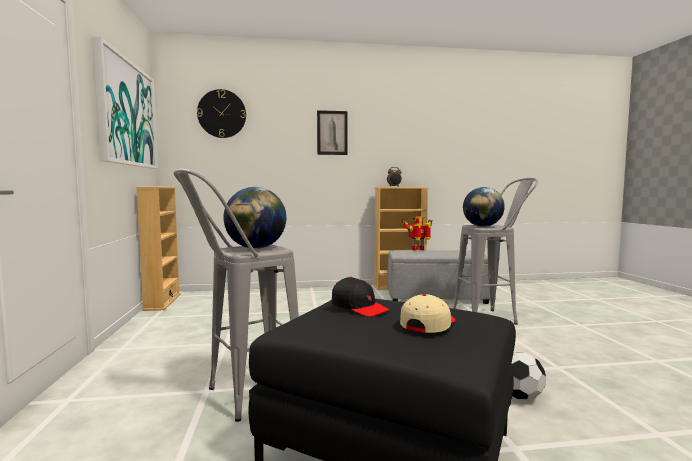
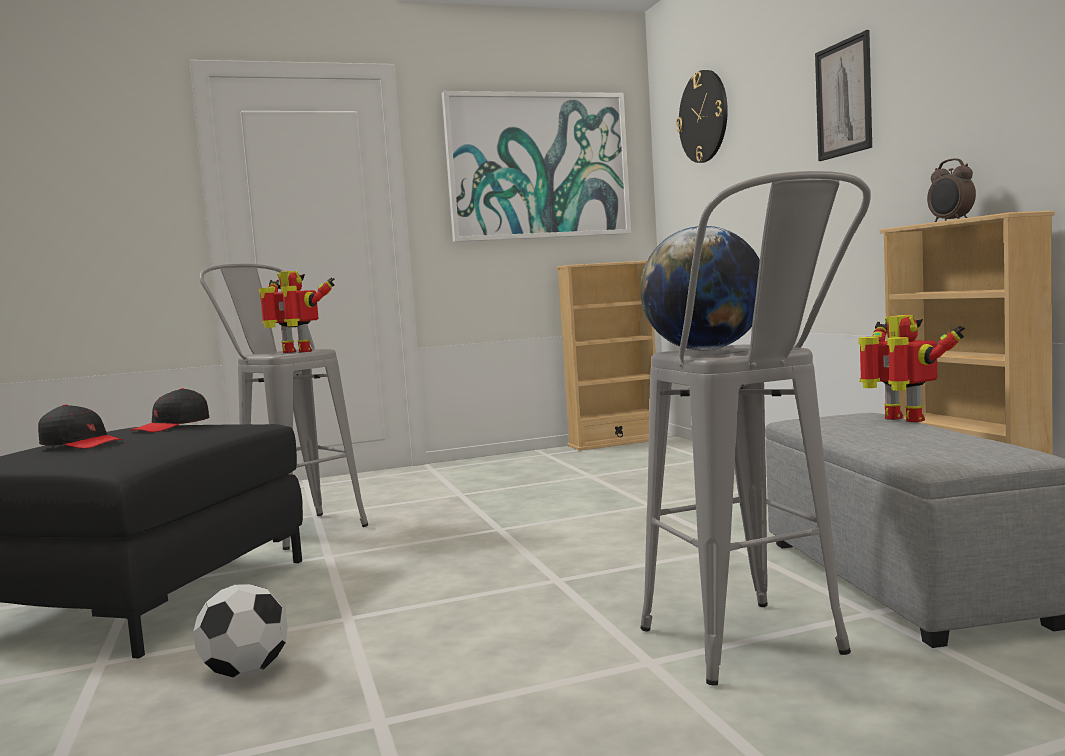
camera: 80 degrees right, 0 degrees up
(256, 248) = (296, 352): globe -> toy robot
(428, 324) = (81, 443): beige cap -> black cap

